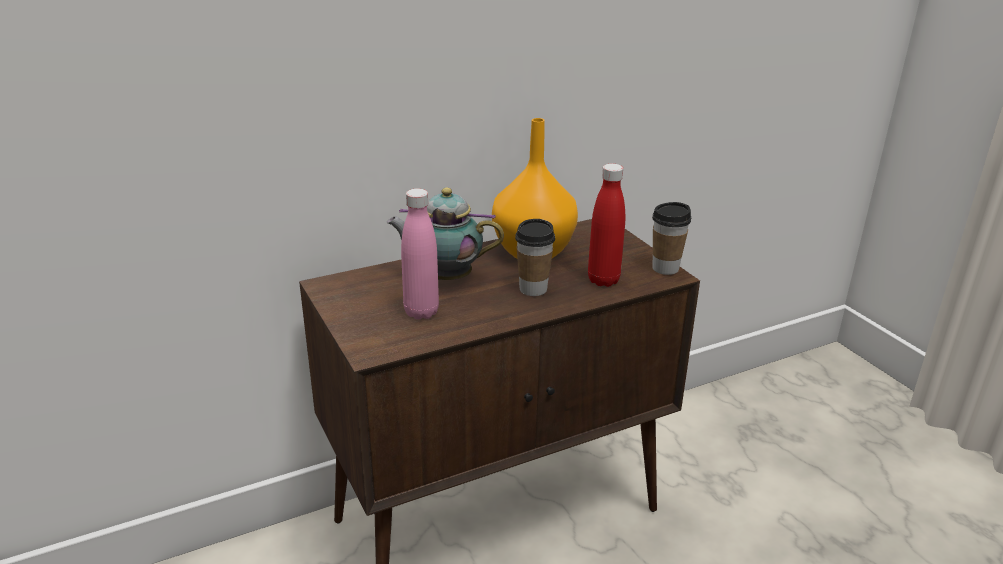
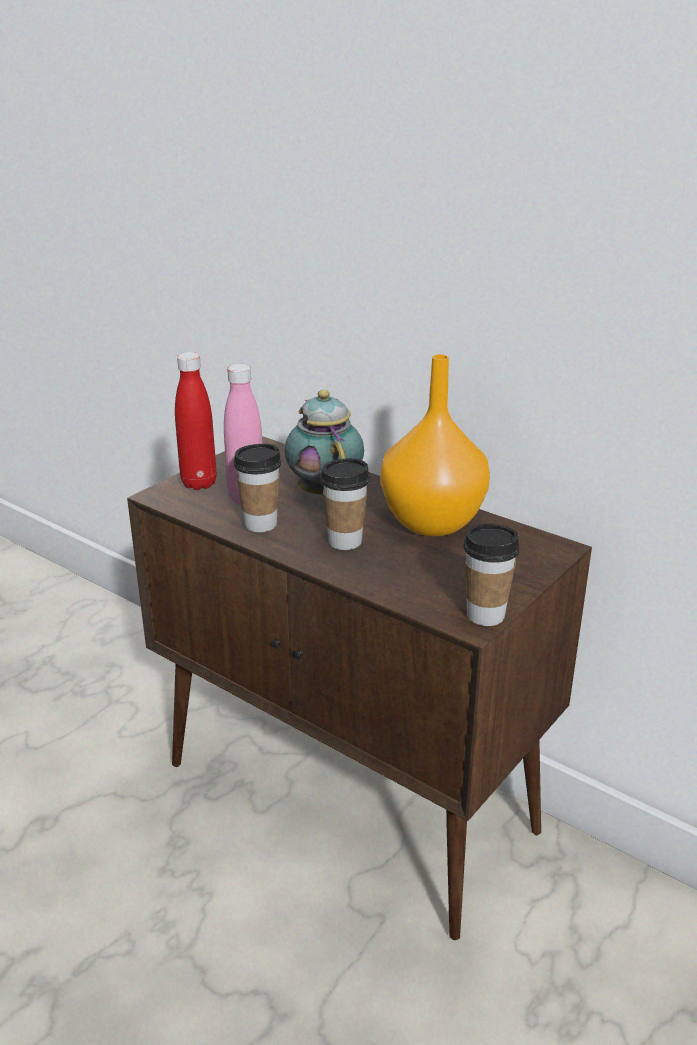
camera: 65 degrees right, 0 degrees up
(474, 316) = (260, 524): none -> cup
(603, 280) = (408, 578): red bottle -> red bottle (199, 483)

